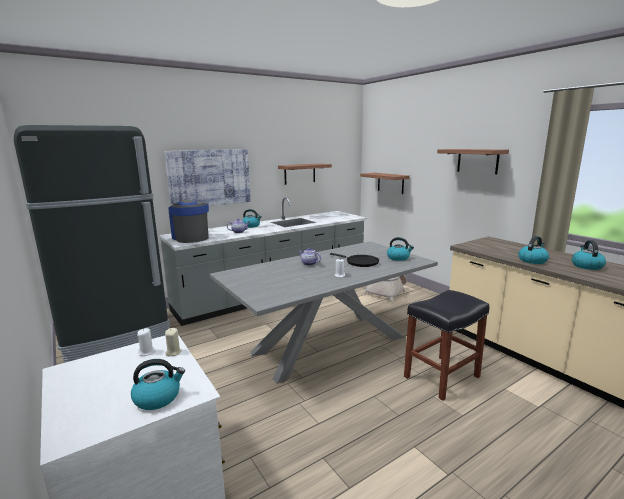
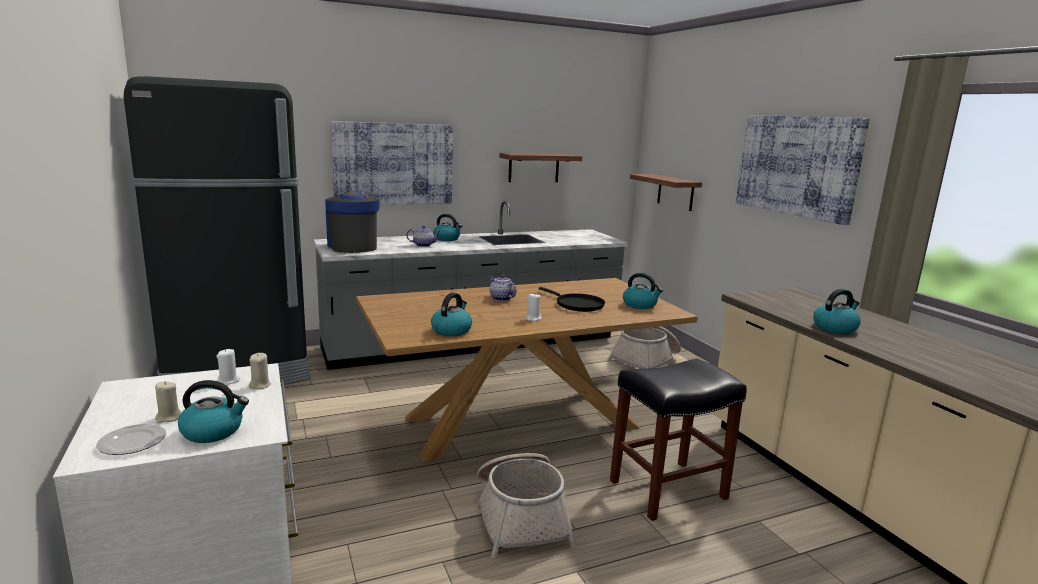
camera: 10 degrees right, 0 degrees up
(96, 419) = (133, 442): none -> plate
(115, 391) = (169, 417): none -> beige candle
(328, 344) = (519, 422): grey dining table -> brown dining table
(359, 413) = (520, 516): none -> basket
(477, 161) = (798, 165): shelf -> picture
(586, 266) = (919, 345): kettle -> kettle (451, 330)

